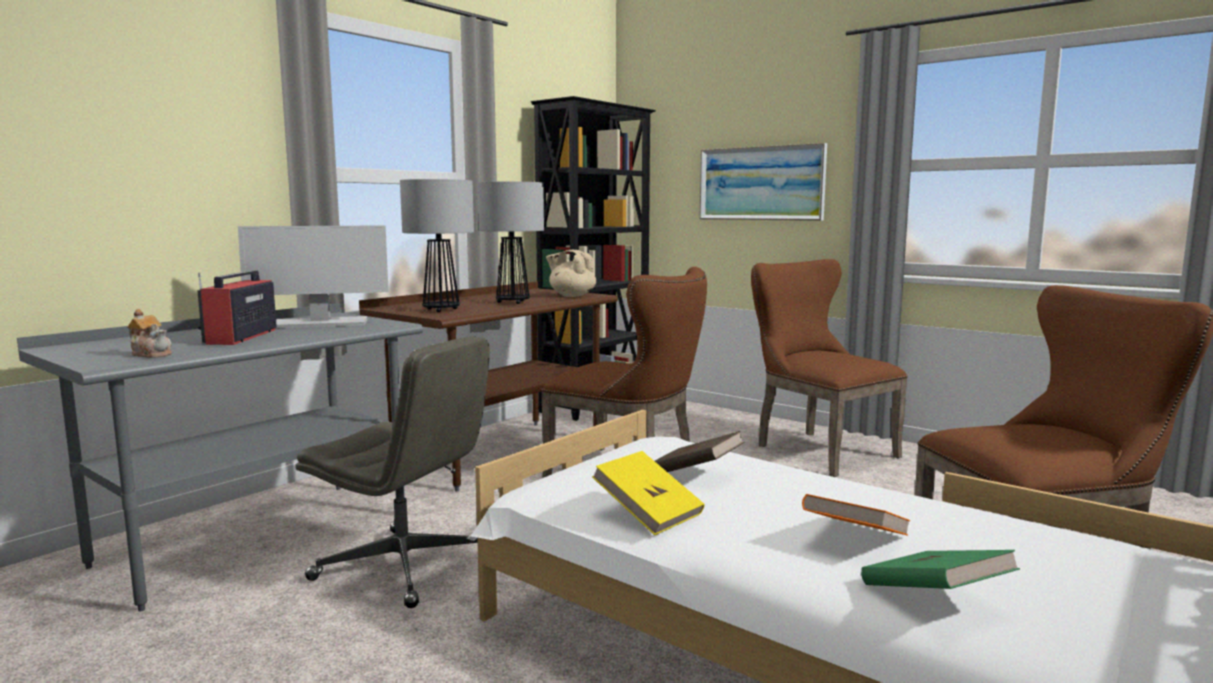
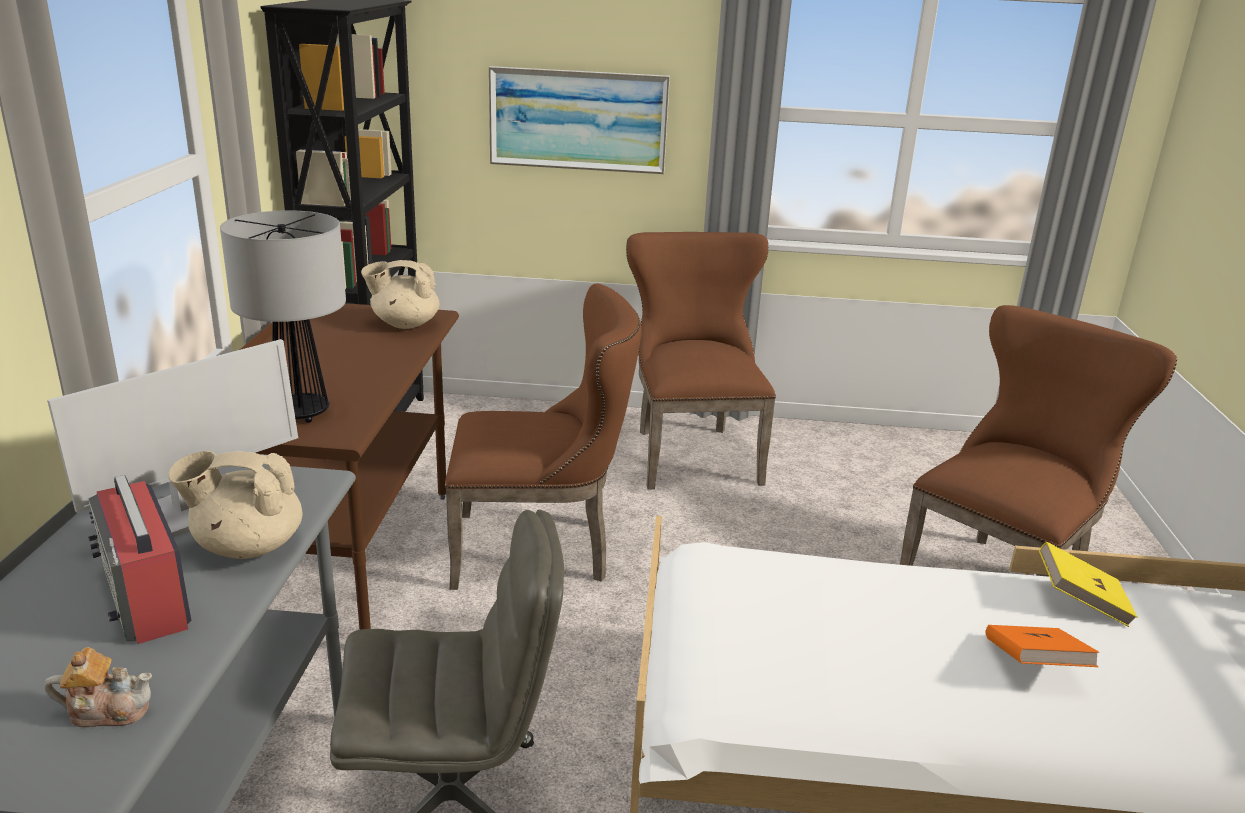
camera: 35 degrees left, 15 degrees up
(315, 333) = (247, 546): none -> beige teapot
(513, 302) = (360, 363): table lamp -> none
(648, 514) = (850, 696): yellow book -> yellow book (1080, 602)
(694, 475) = (810, 611): brown book -> none
(817, 450) = (691, 452): brown chair -> brown chair turned 60 degrees clockwise
(933, 598) = (1153, 721): green book -> none

